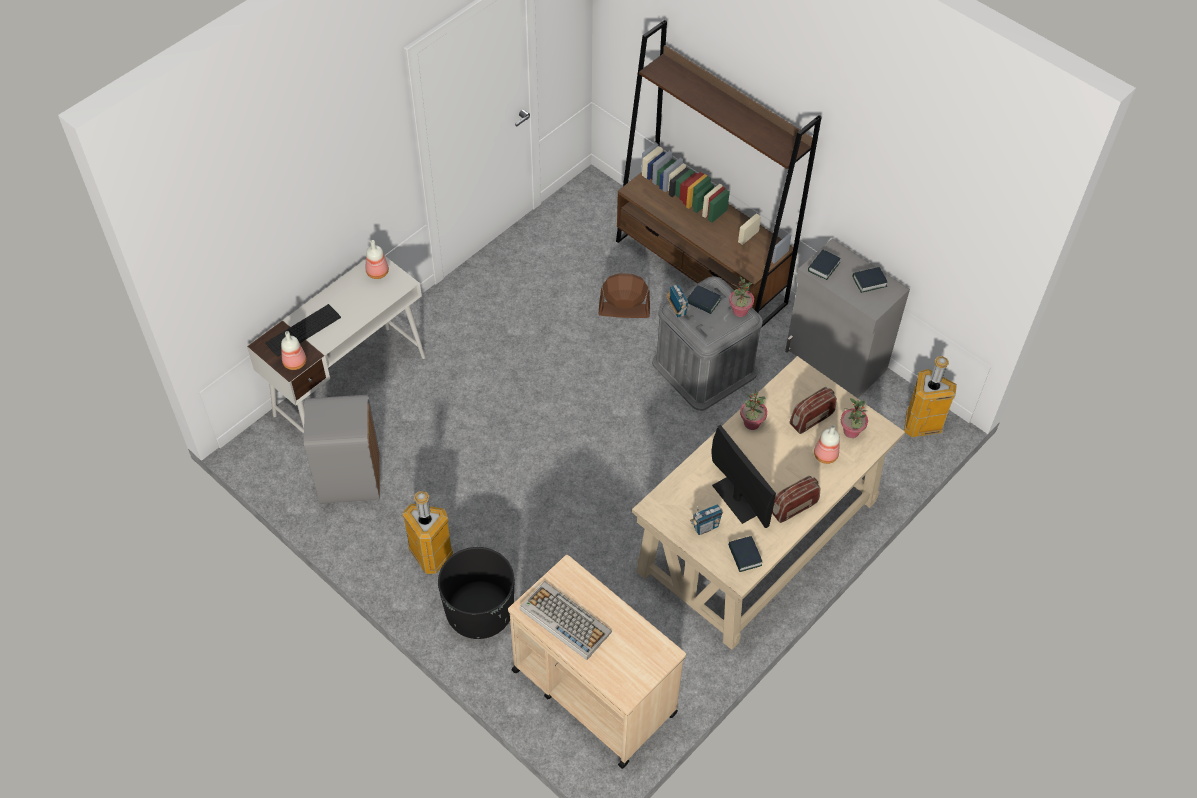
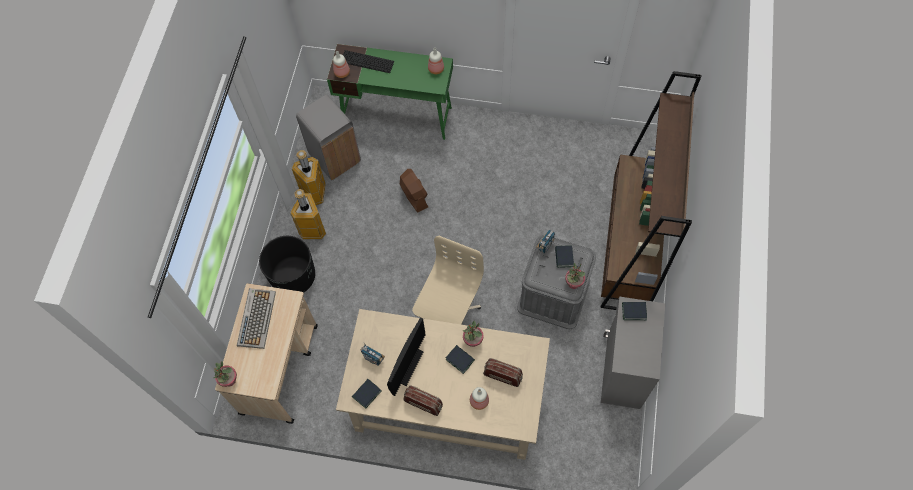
camera: 60 degrees right, 10 degrees up
(350, 385) = (397, 116): white desk -> green desk
(624, 310) = (562, 221): brown fan -> brown fan (414, 195)
(654, 477) = (448, 314): none -> beige office chair
(851, 431) = (510, 407): potted plant -> potted plant (229, 380)
(869, 281) = (644, 348): book -> book (460, 360)
(922, 425) = (610, 457): trash can -> trash can (314, 193)

